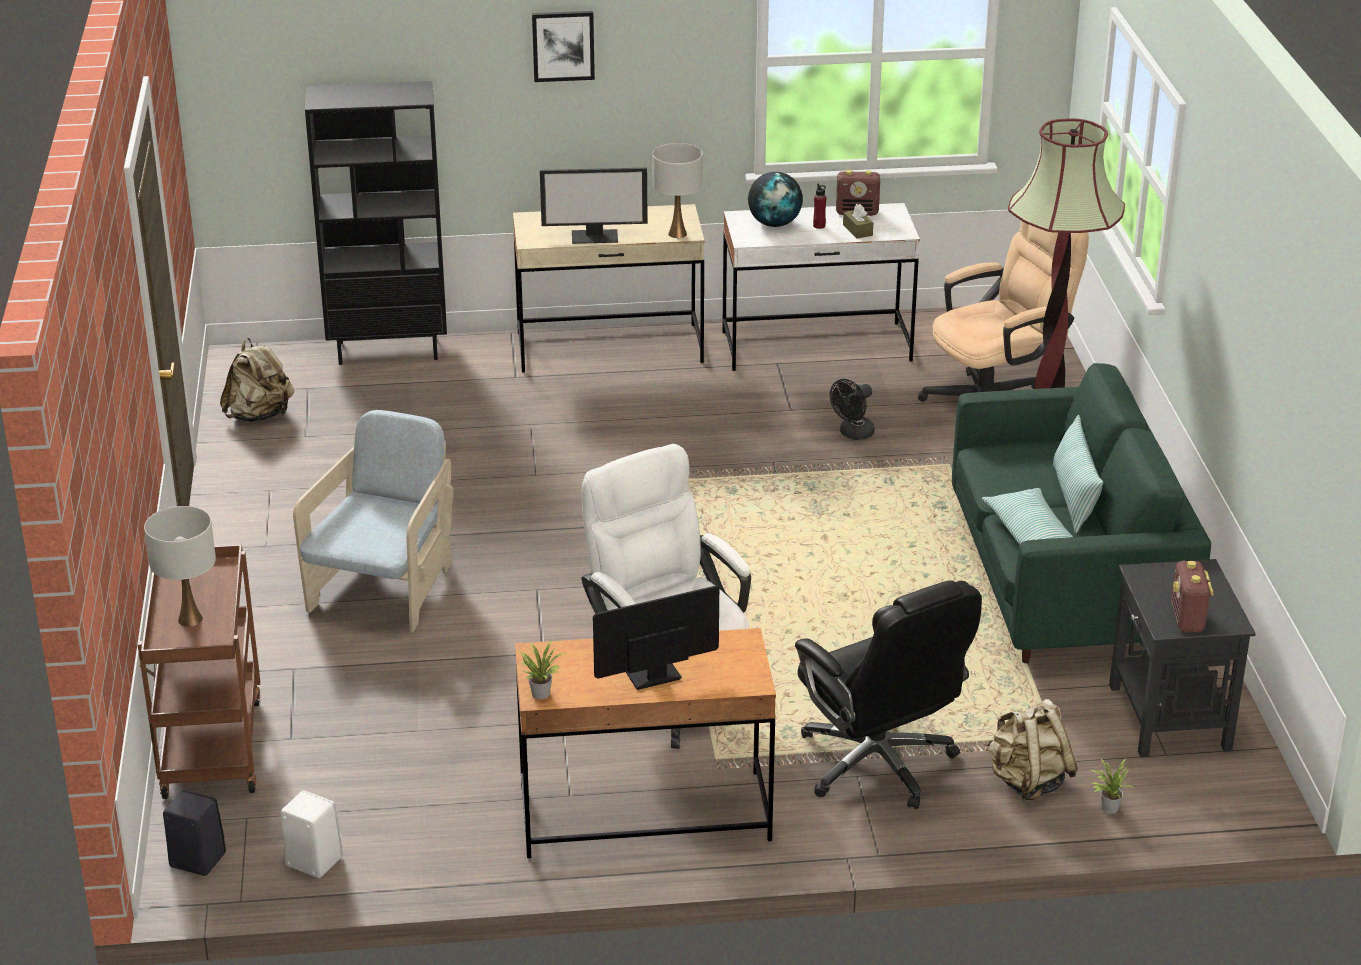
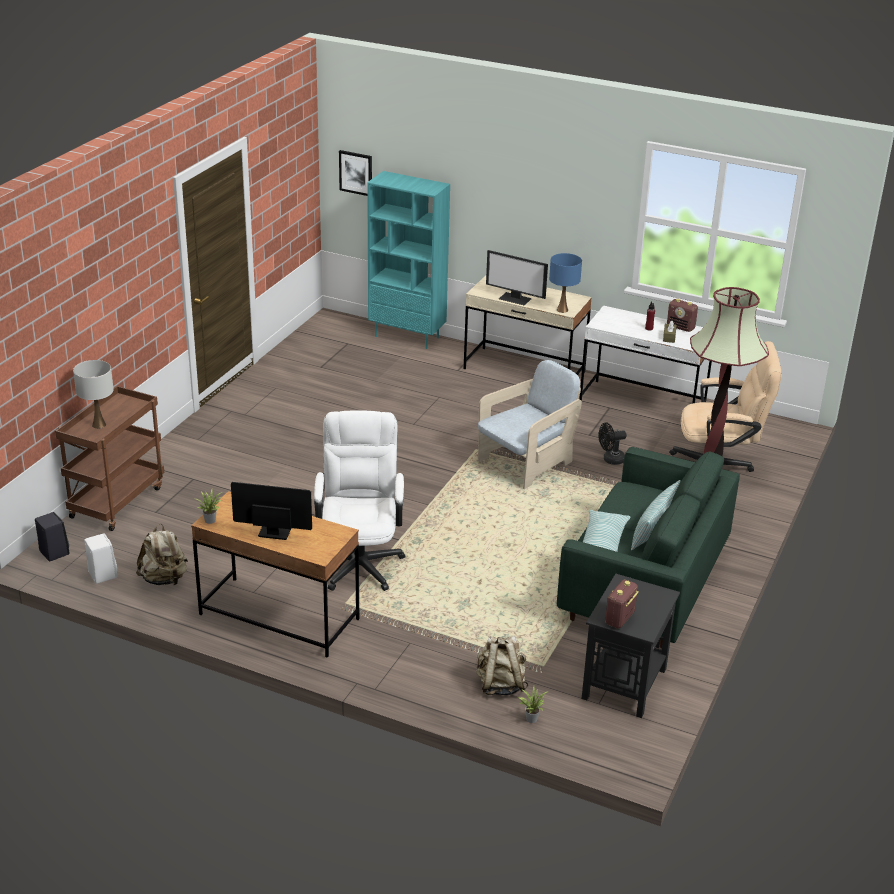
camera: 30 degrees right, 0 degrees up
(260, 415) = (309, 349): beige backpack -> beige backpack (164, 579)
(384, 590) = (275, 456): beige armchair -> beige armchair (526, 463)
(389, 350) = (407, 336): black bookcase -> turquoise bookcase
(563, 45) = (525, 180): picture -> picture (356, 172)
(677, 233) = (562, 310): white table lamp -> blue table lamp
(774, 224) = (624, 320): globe -> none
(878, 764) = (428, 641): black office chair -> none

